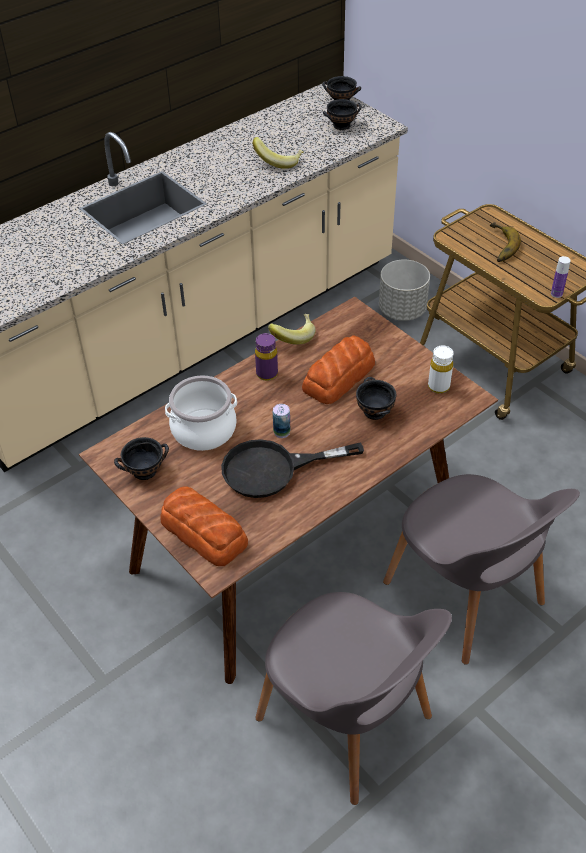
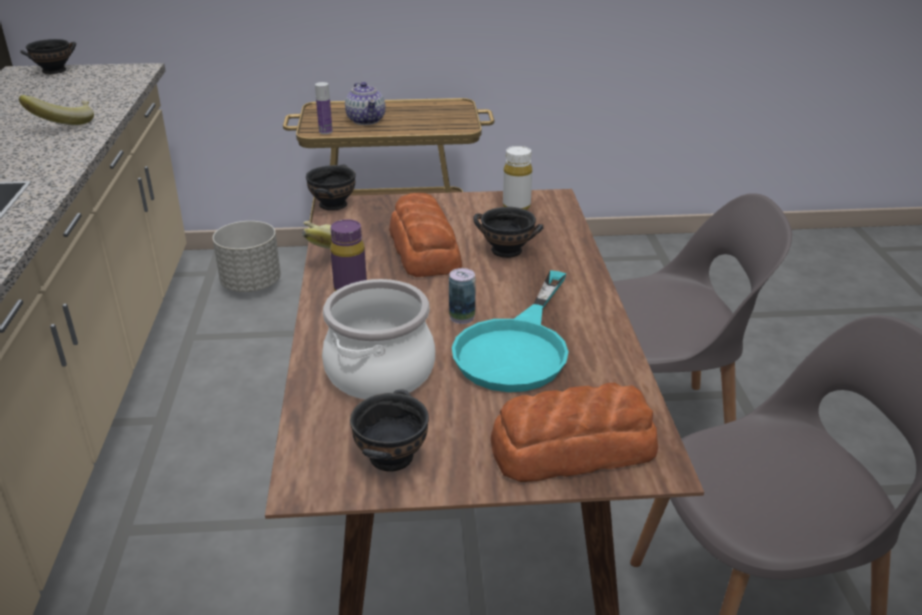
camera: 55 degrees left, 15 degrees down
(273, 469) = (517, 347): black frying pan -> turquoise frying pan
(342, 125) = (89, 82): black bowl -> black bowl (334, 204)
(498, 246) = (366, 120): banana -> teapot
(556, 294) = (469, 122): bottle -> bottle (325, 131)

